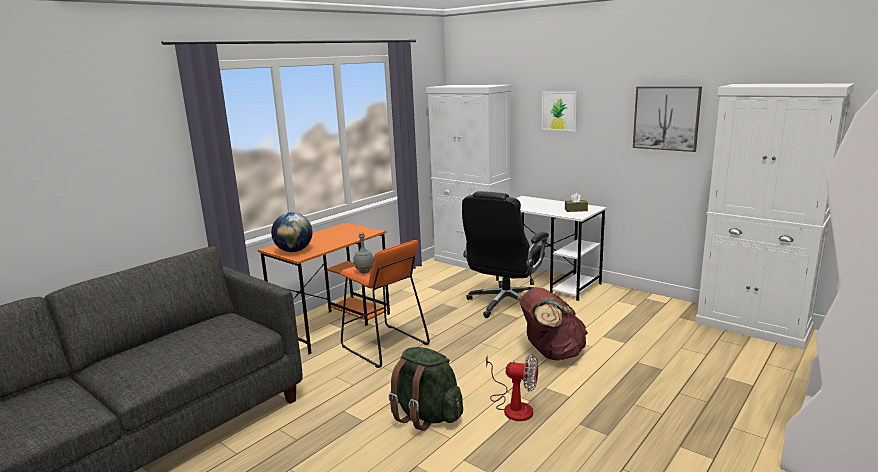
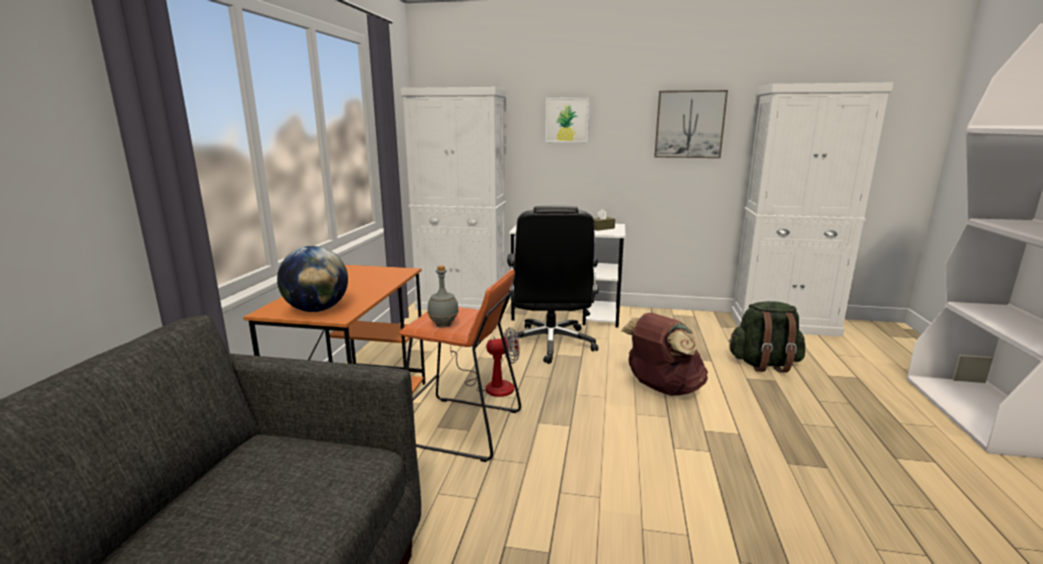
camera: 30 degrees left, 0 degrees up
(426, 416) = (624, 512): green backpack -> green backpack (764, 364)
(513, 406) = (702, 464): fan -> fan (491, 386)

